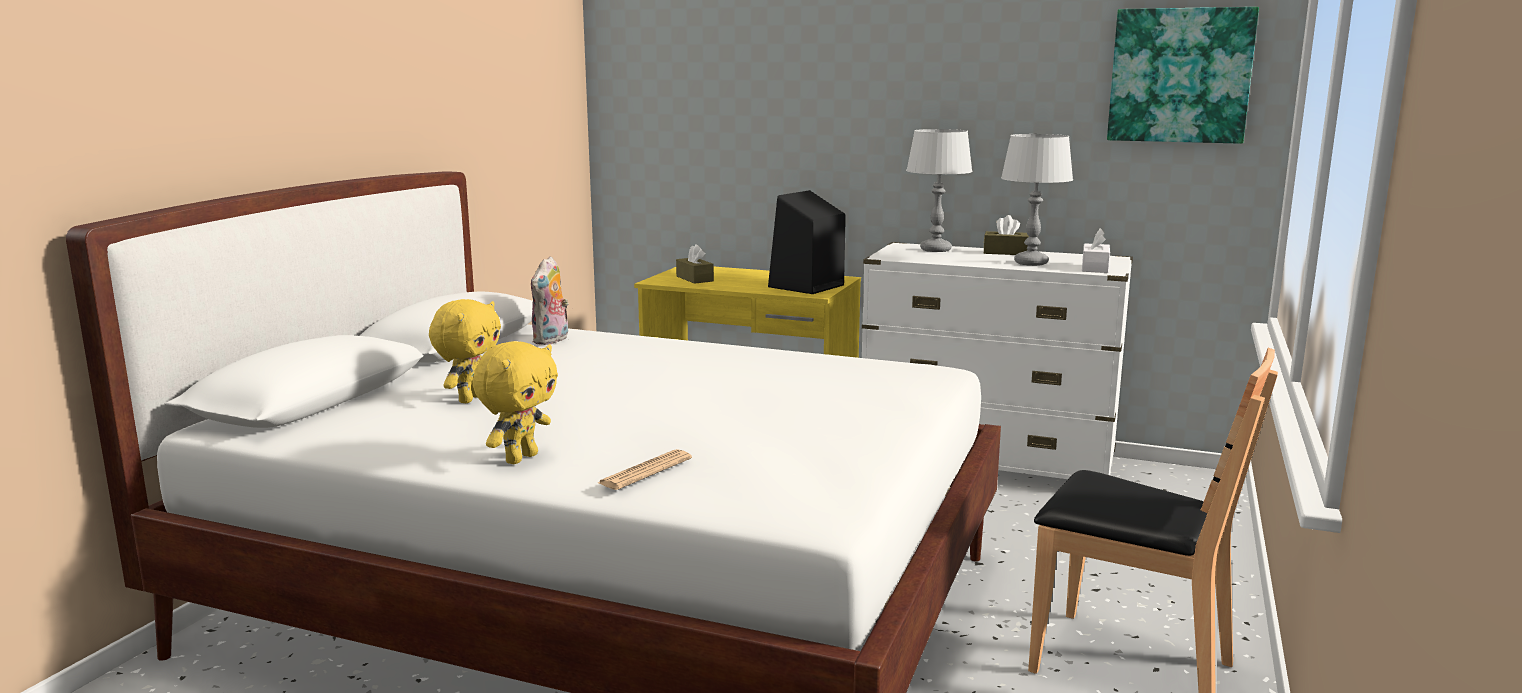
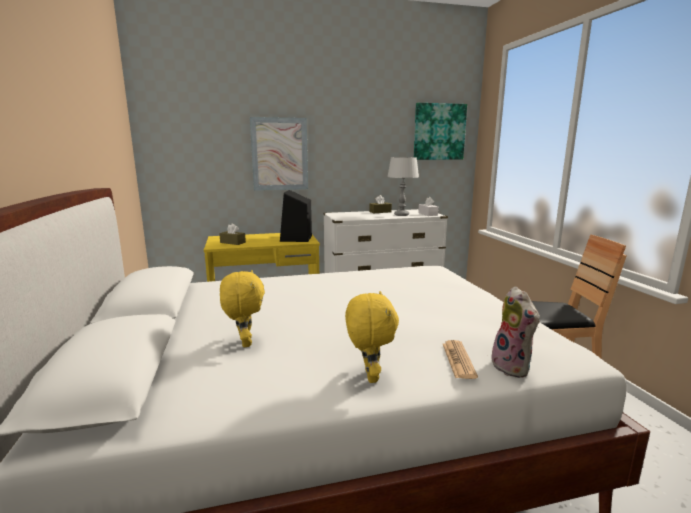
camera: 35 degrees left, 0 degrees up
(552, 340) = (218, 290): plush toy -> plush toy (513, 367)
(815, 120) = (279, 154): none -> picture
(935, 249) = (351, 213): grey table lamp -> none

